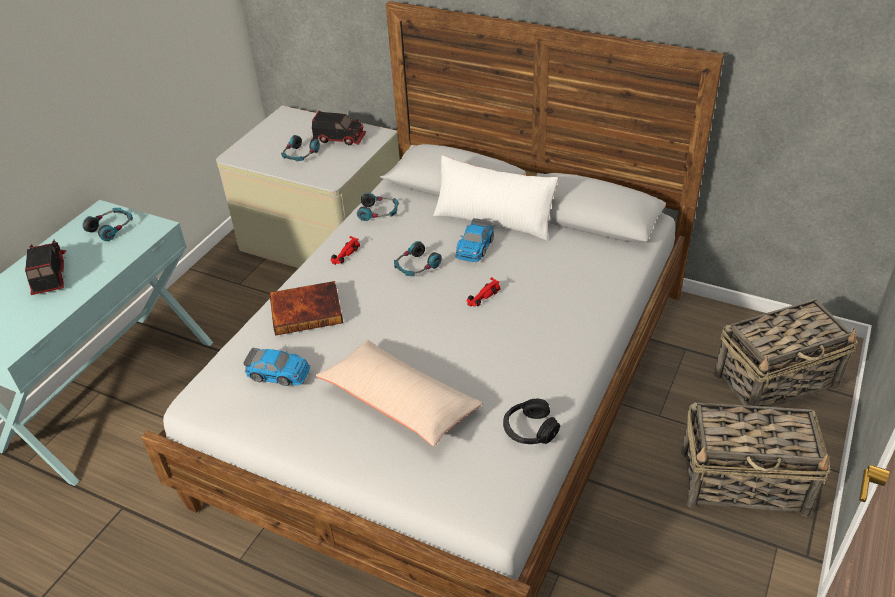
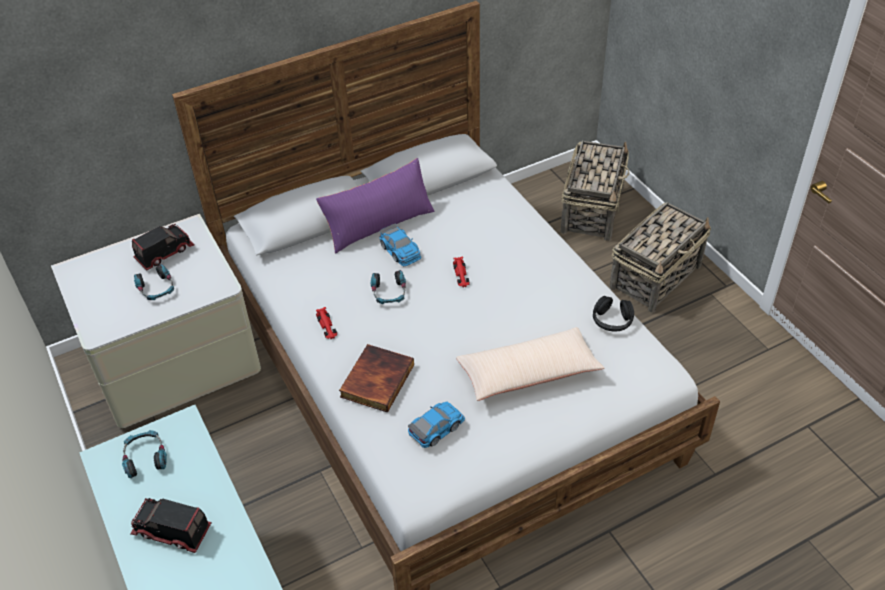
camera: 55 degrees left, 5 degrees up
(378, 212) = (293, 281): headphones -> none
(494, 220) = (379, 224): white pillow -> purple pillow

